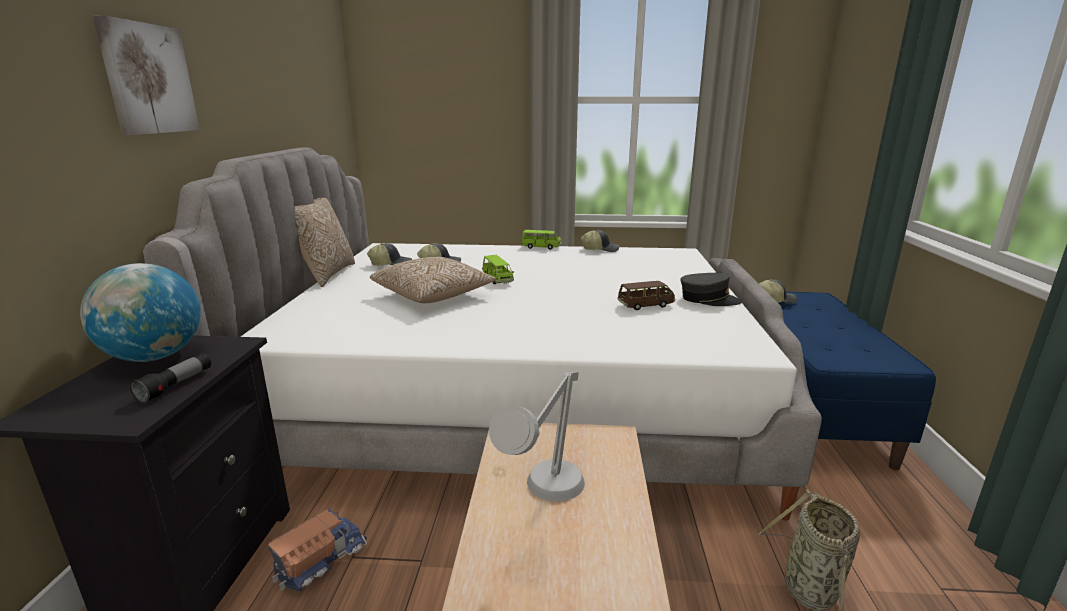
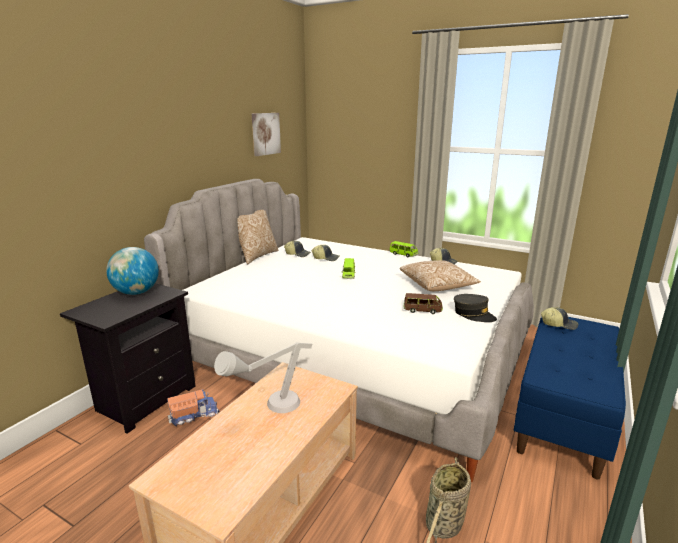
camera: 25 degrees right, 0 degrees up
(148, 79) = (160, 151): picture -> picture (265, 134)
(176, 385) = (133, 309): flashlight -> none
(434, 295) = (300, 280): pillow -> pillow (437, 286)

